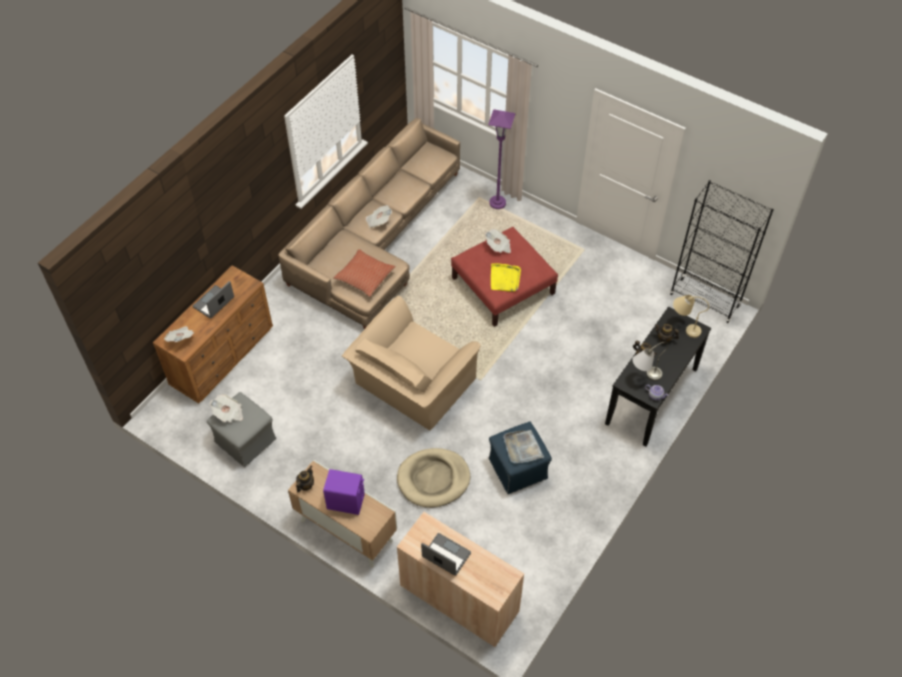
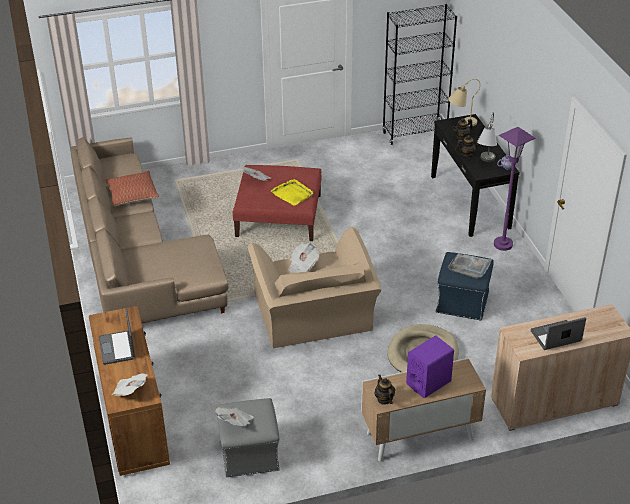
camera: 50 degrees left, 15 degrees down
(365, 277) = (192, 263): pillow -> pillow (132, 195)
(378, 221) = (143, 225): newspaper -> newspaper (302, 265)
(497, 203) = (194, 174): purple floor lamp -> purple floor lamp (503, 244)

